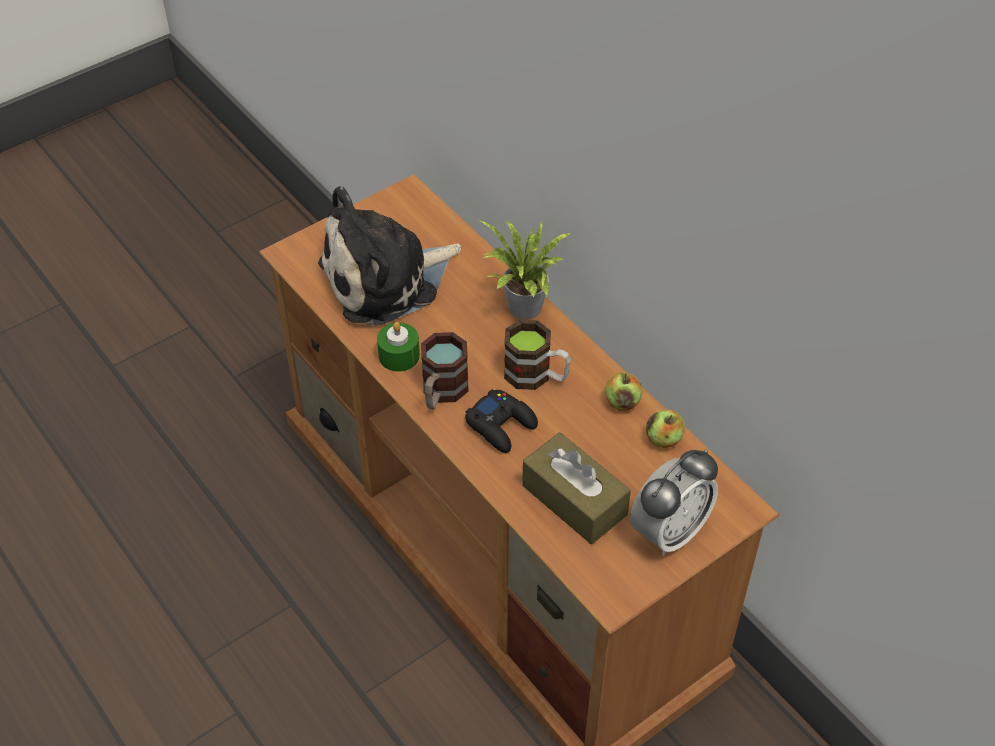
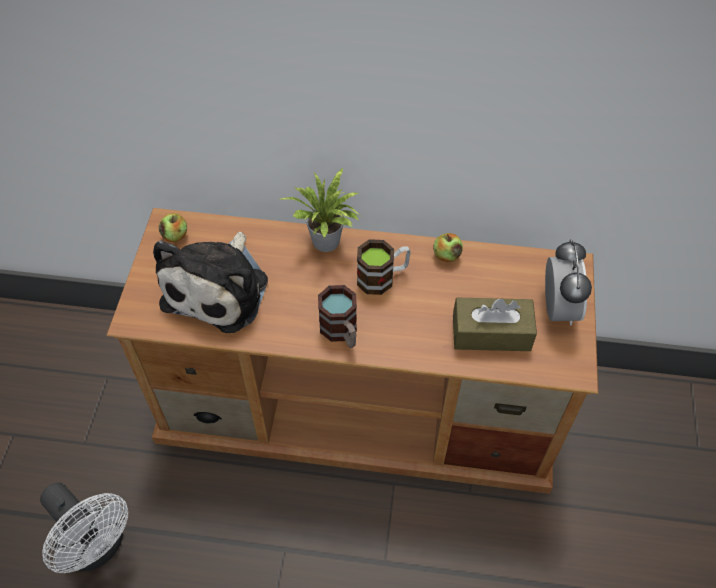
camera: 45 degrees left, 5 degrees up
(157, 469) = (98, 547): none -> white fan
(399, 355) = (287, 330): green candle -> none
(501, 425) = (400, 323): black game controller -> none
(663, 439) = (492, 259): apple -> apple (175, 236)

